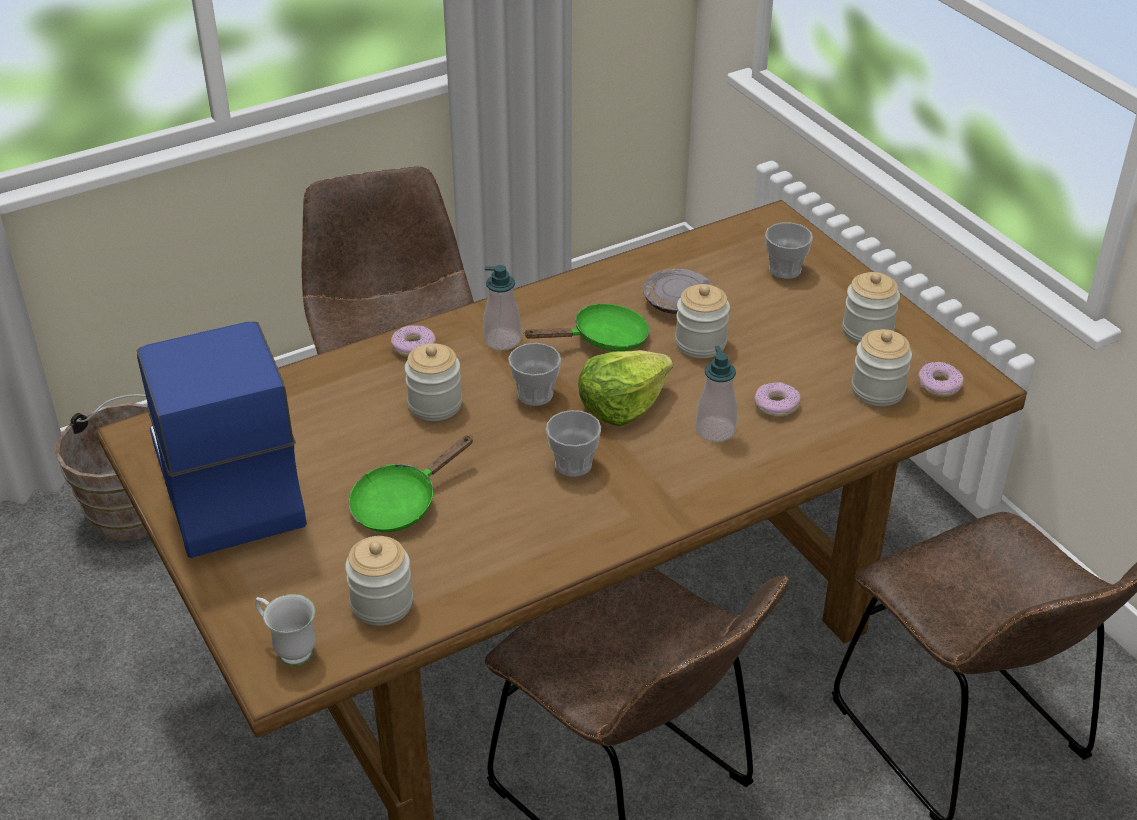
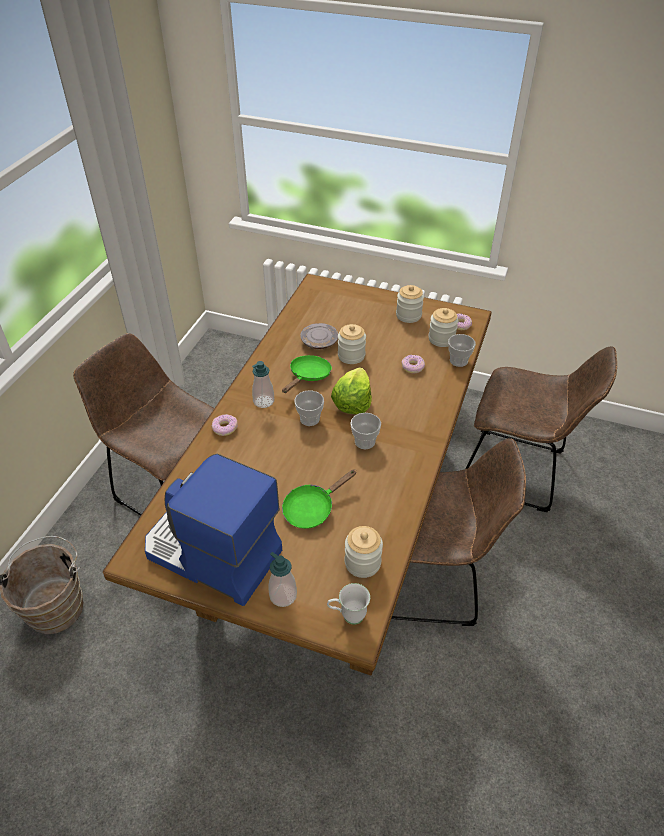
camera: 40 degrees left, 5 degrees up
(401, 503) = (312, 508): green frying pan -> green frying pan turned 45 degrees clockwise
(435, 405) = (270, 450): jar -> none
(715, 430) = (402, 391): soap dispenser -> soap dispenser (283, 595)
(785, 270) = (346, 304): cup -> cup (458, 361)

